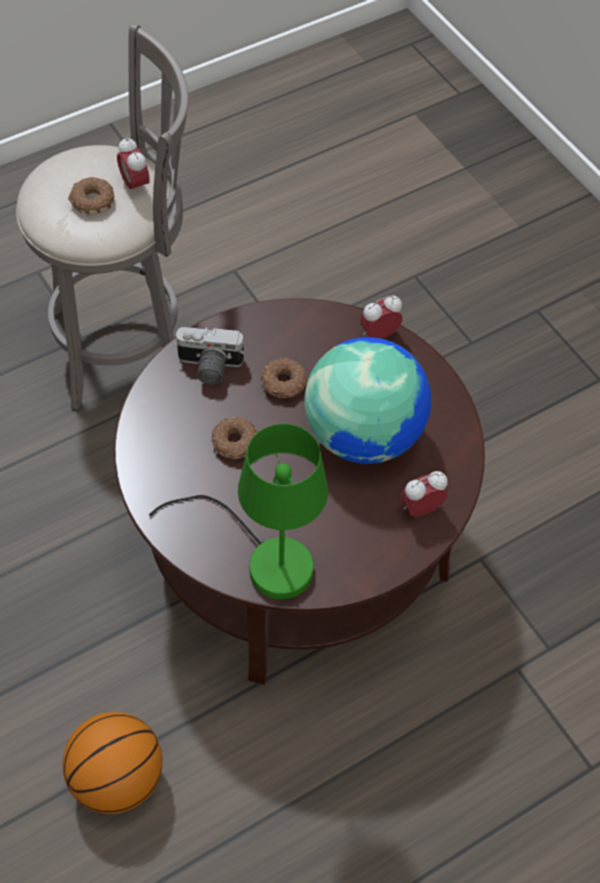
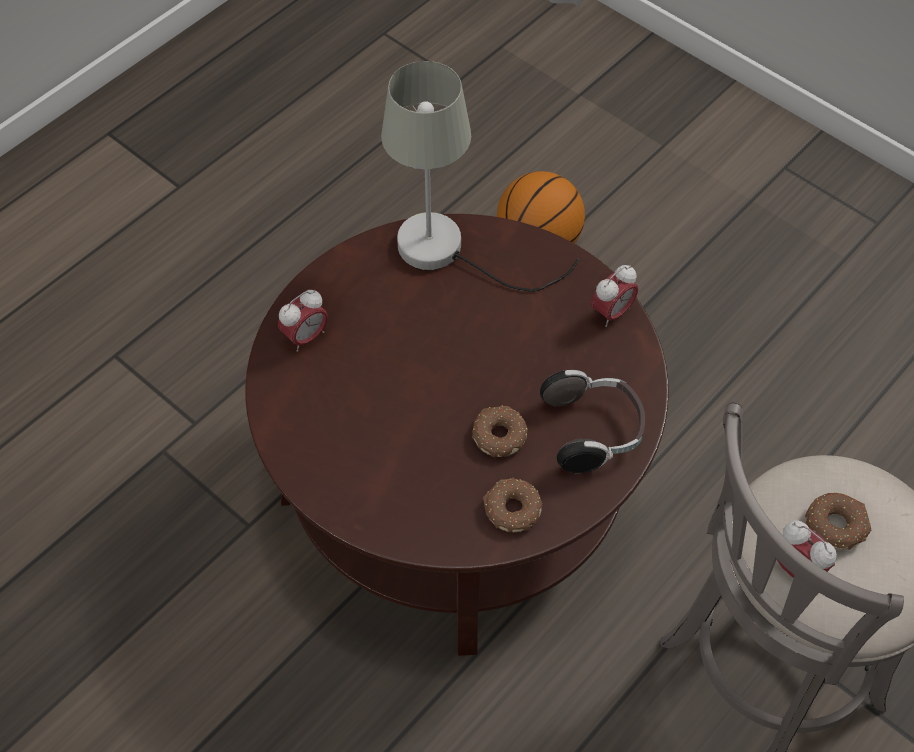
camera: 165 degrees right, 0 degrees up
(208, 367) = (593, 431): camera -> headphones
(235, 443) = (524, 353): donut -> donut (511, 509)
(265, 558) = (448, 251): green table lamp -> grey table lamp
(364, 434) = (388, 400): globe -> none
(379, 334) = (406, 533): alarm clock -> alarm clock (612, 313)

